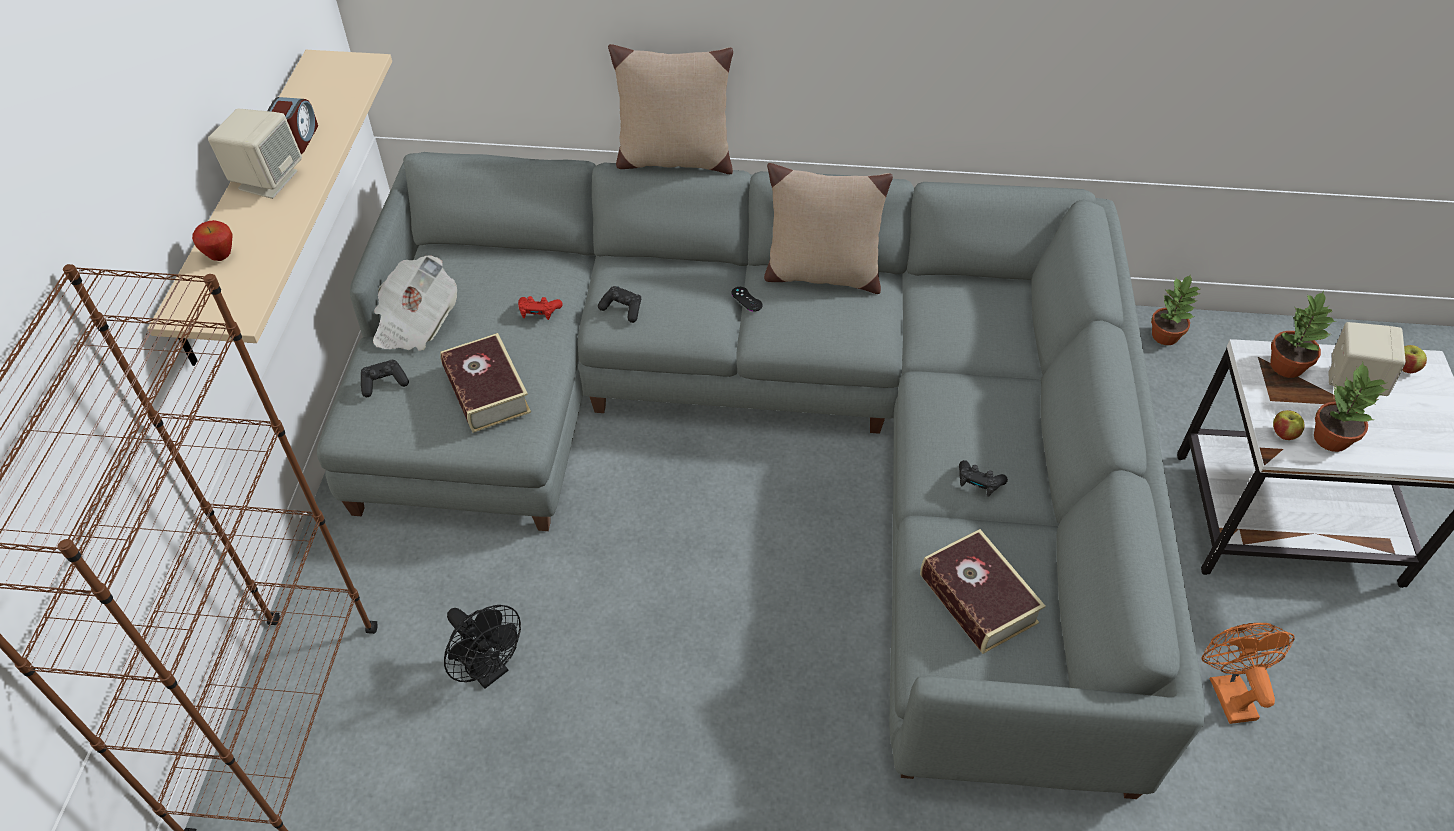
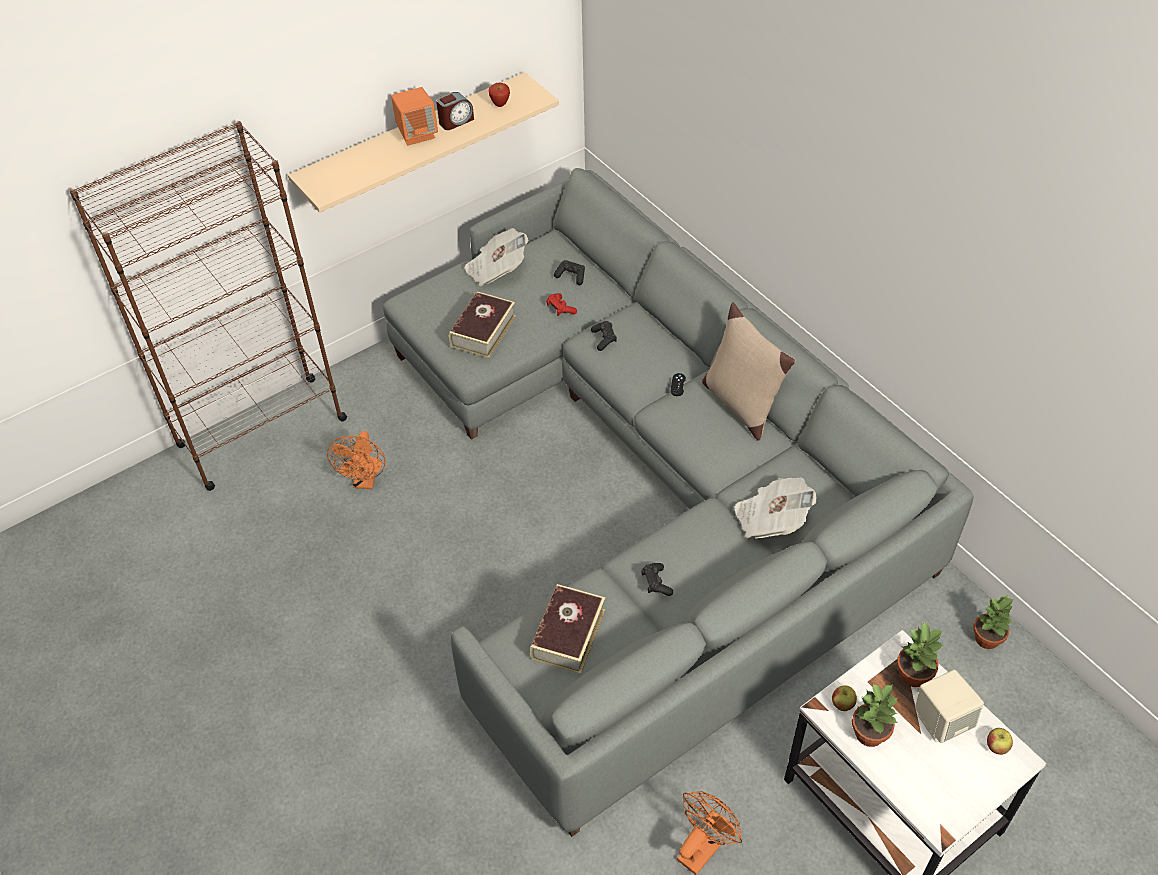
camera: 50 degrees right, 0 degrees up
(221, 257) = (352, 160): apple -> apple (500, 105)
(267, 180) = (417, 134): beige speaker -> orange speaker
(384, 383) = (445, 290): black game controller -> black game controller (571, 276)
(488, 669) = (365, 481): black fan -> orange fan
(673, 160) = (709, 267): beige pillow -> none
(982, 350) = (771, 519): none -> newspaper

